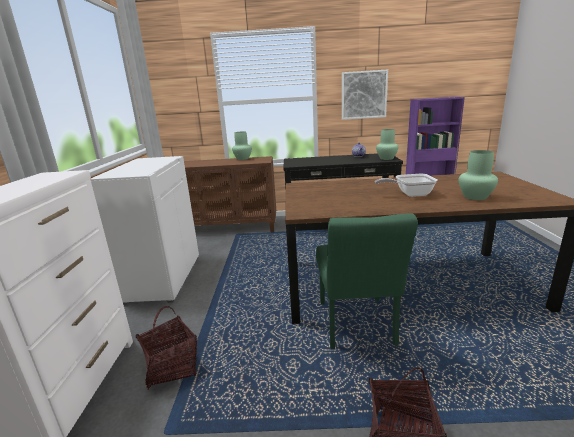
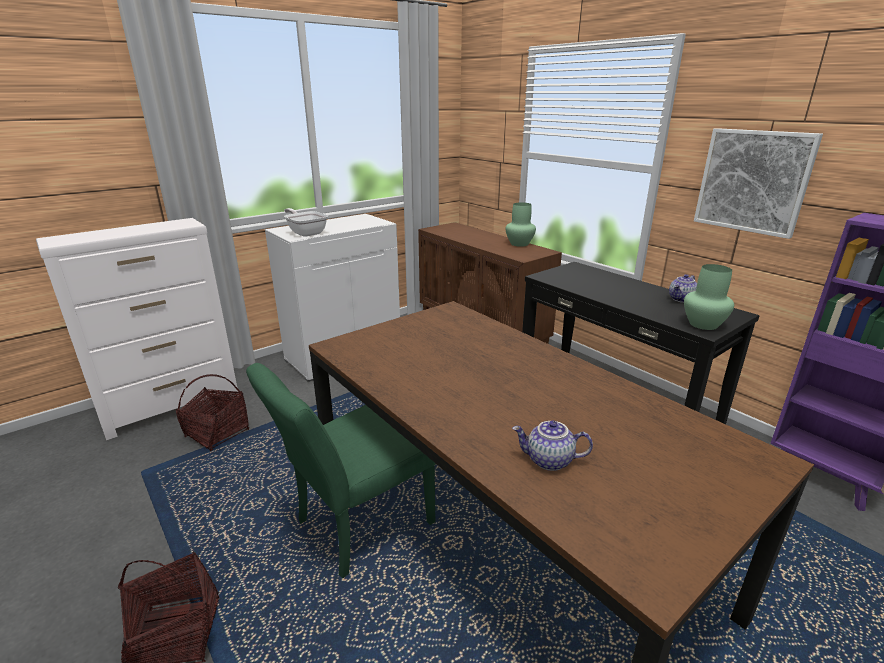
camera: 50 degrees right, 5 degrees up
(410, 194) = (495, 396): frying pan -> frying pan (306, 233)
(475, 197) = (549, 461): green vase -> teapot

